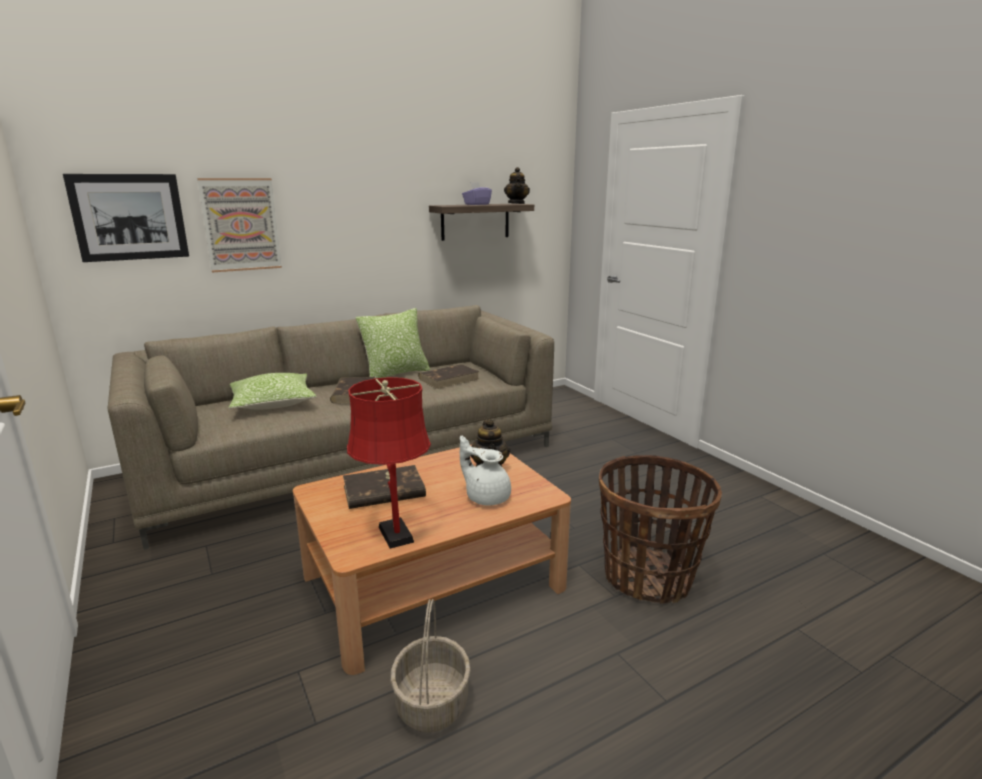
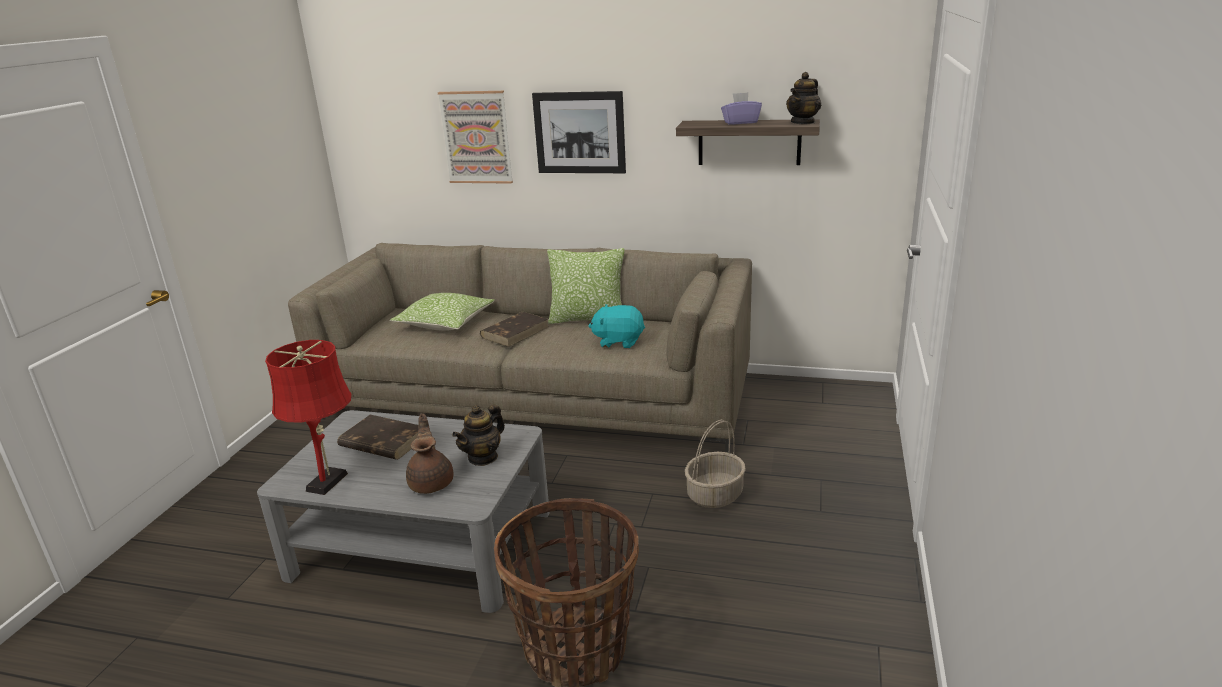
camera: 45 degrees right, 5 degrees up
(129, 217) = (388, 128): picture -> picture (579, 133)
(431, 702) = (288, 631): basket -> basket (714, 494)
(433, 581) = (422, 543): brown coffee table -> grey coffee table
(449, 379) = (618, 341): brown book -> turquoise plush toy
(486, 497) = (432, 482): white teapot -> brown teapot

